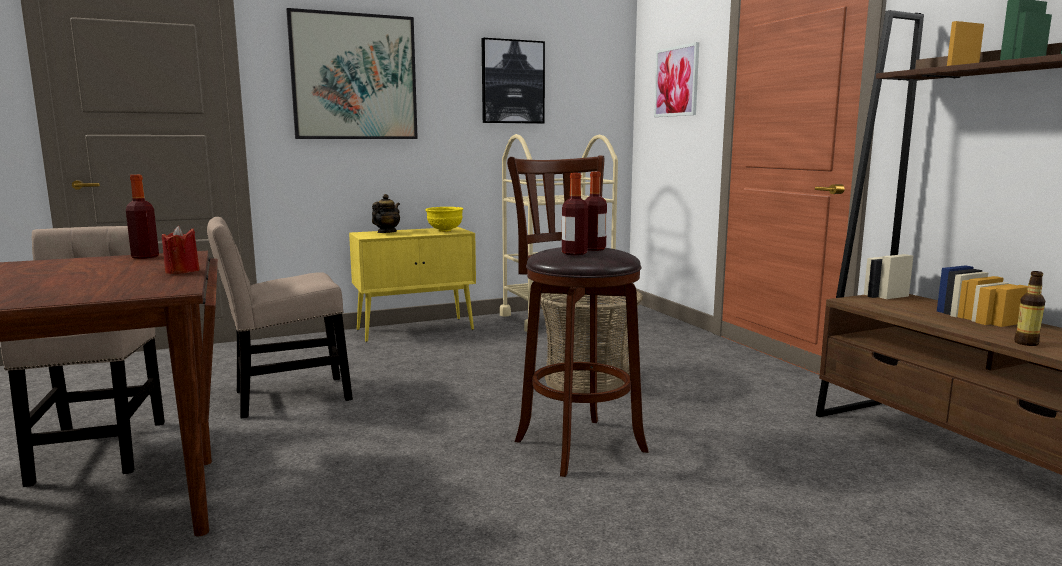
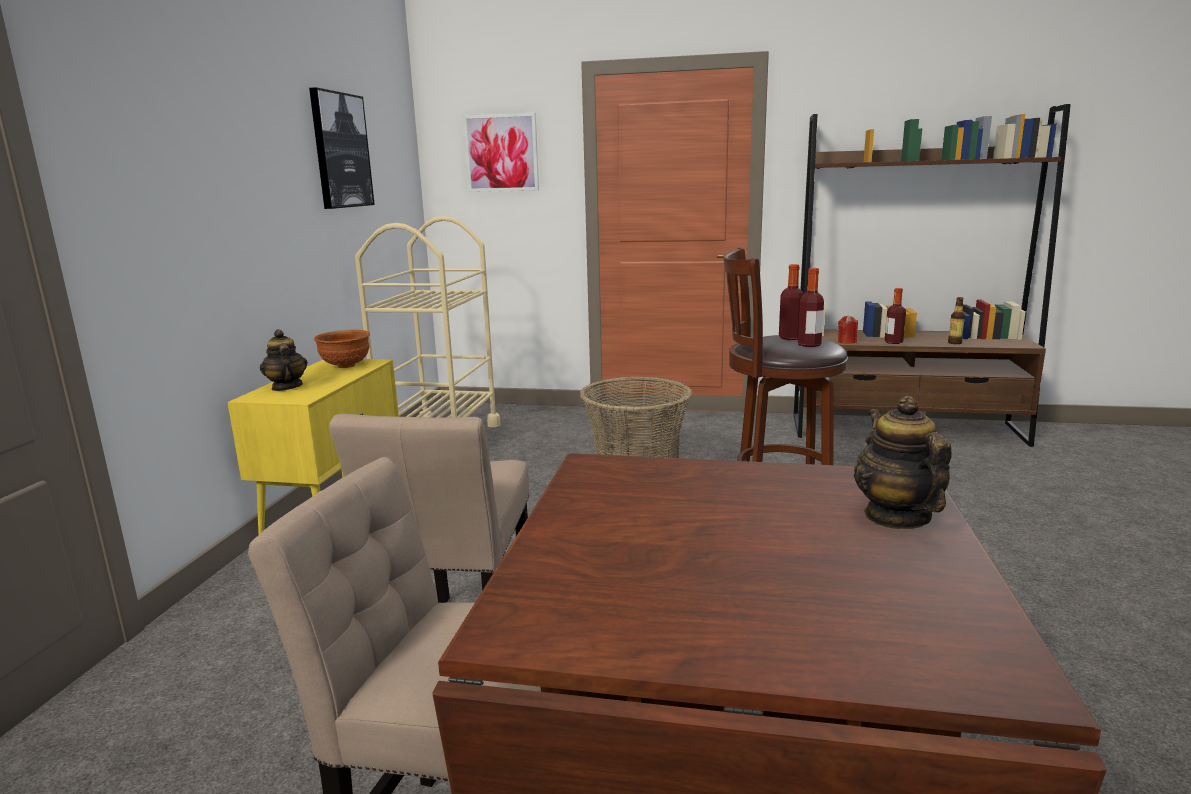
camera: 55 degrees left, 5 degrees up
(98, 292) = (896, 516): none -> teapot
(145, 257) = (591, 487): bottle -> bottle (893, 342)
(182, 271) = (763, 471): red candle -> red candle (847, 342)
(354, 77) = (193, 144): picture -> none
(444, 231) = (345, 366): yellow bowl -> brown bowl

